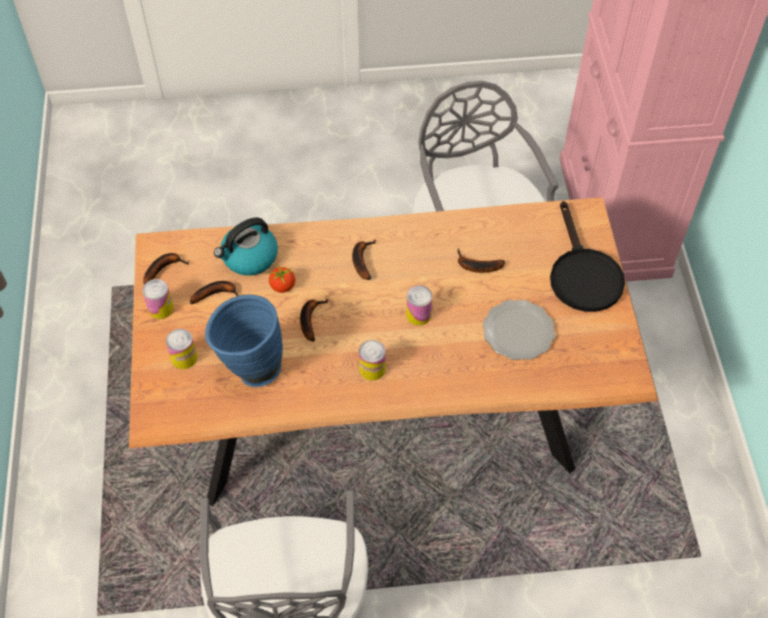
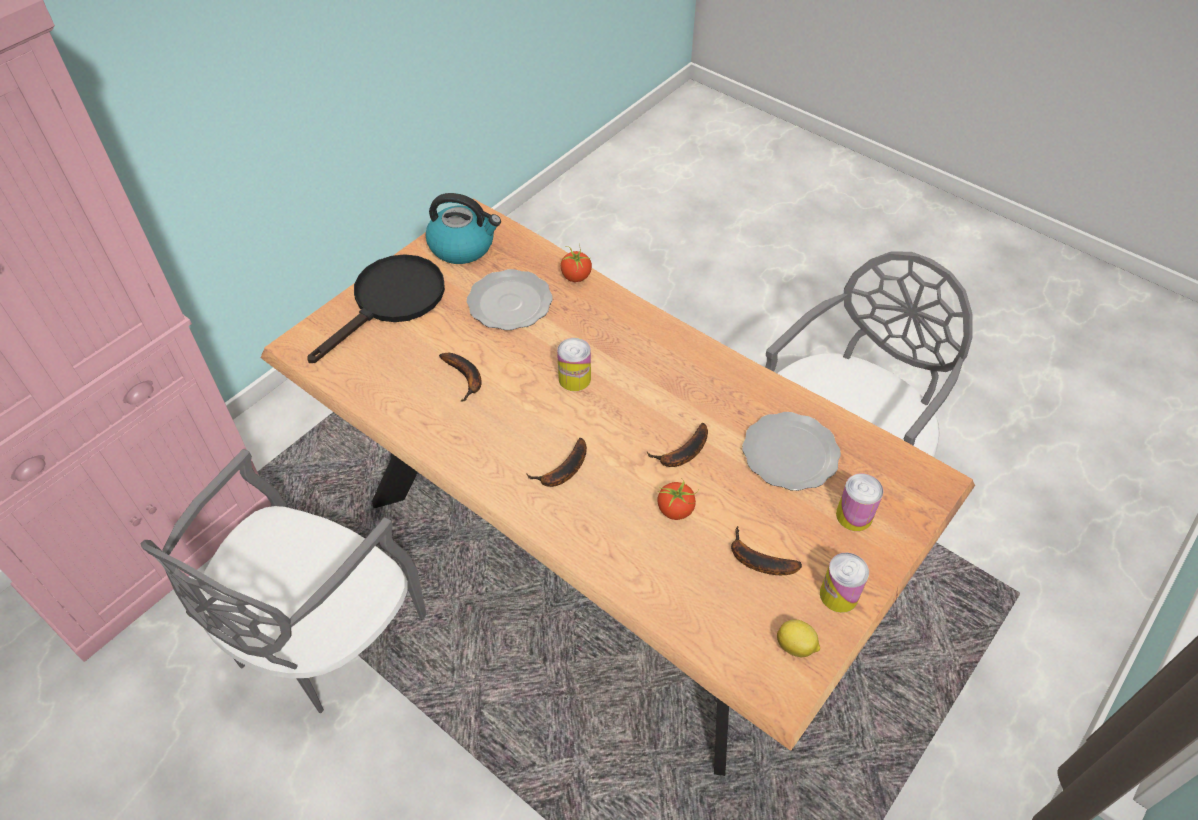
camera: 135 degrees left, 5 degrees down
(163, 268) = (796, 647): banana -> lemon
(249, 258) = (679, 574): kettle -> kettle (463, 246)
(250, 369) = (791, 453): blue vase -> plate
(372, 369) = (672, 367): can -> none
(505, 385) = (576, 276): none -> tomato

